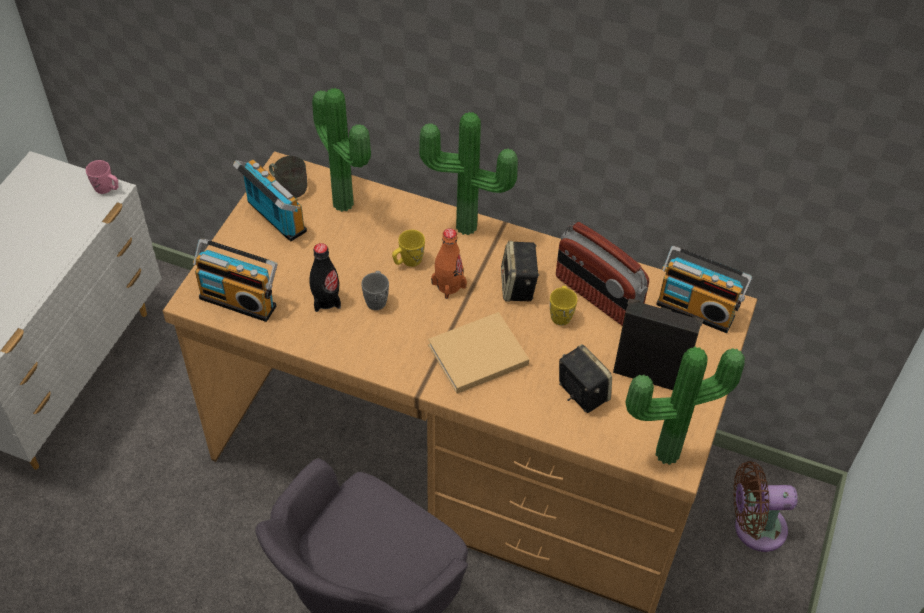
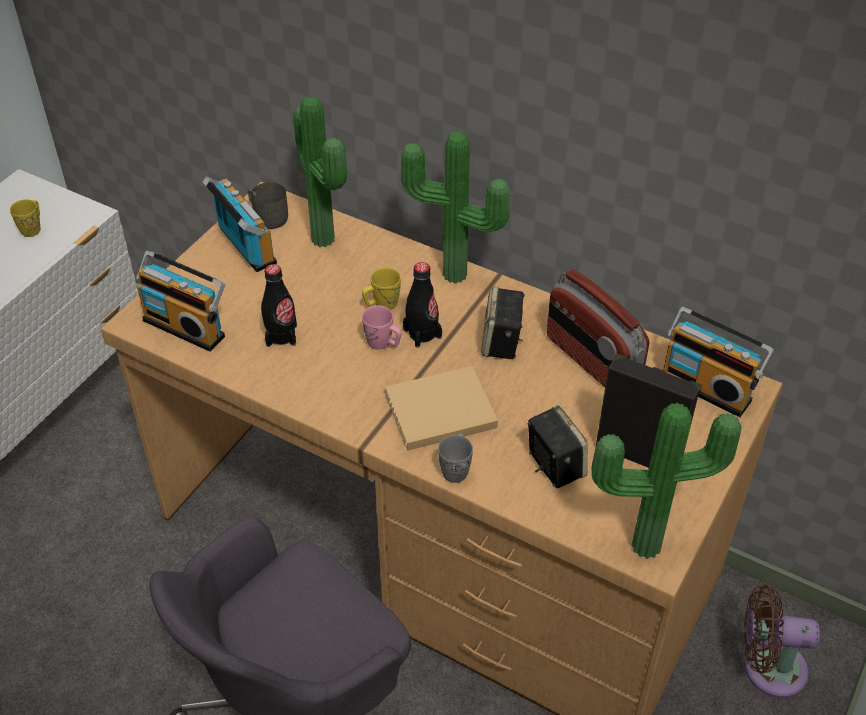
camera: 10 degrees right, 5 degrees down
(107, 189) = (87, 211): pink mug -> pink mug (383, 343)
(376, 299) = (338, 340): grey mug -> grey mug (456, 468)
(448, 285) = (422, 333): orange bottle -> black bottle
(561, 314) = (546, 376): yellow mug -> yellow mug (33, 228)

